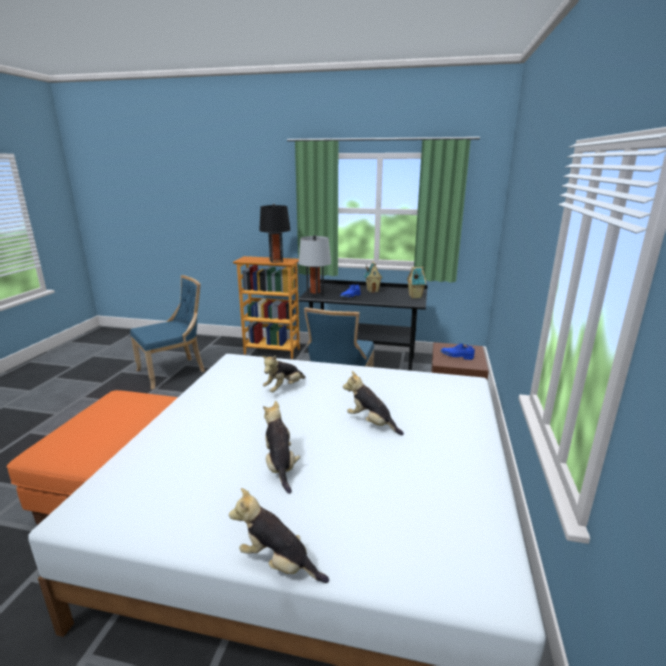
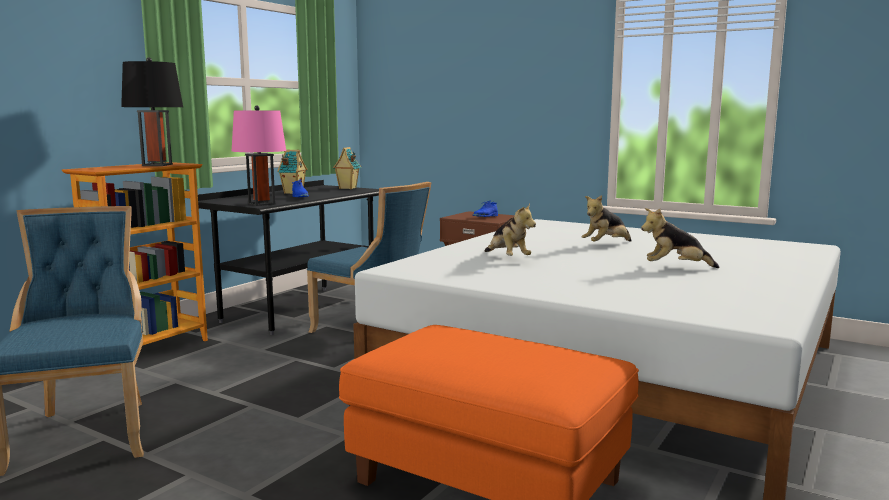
camera: 70 degrees left, 10 degrees down
(278, 563) = (806, 274): plush toy -> none
(315, 295) = (261, 204): grey table lamp -> pink table lamp

